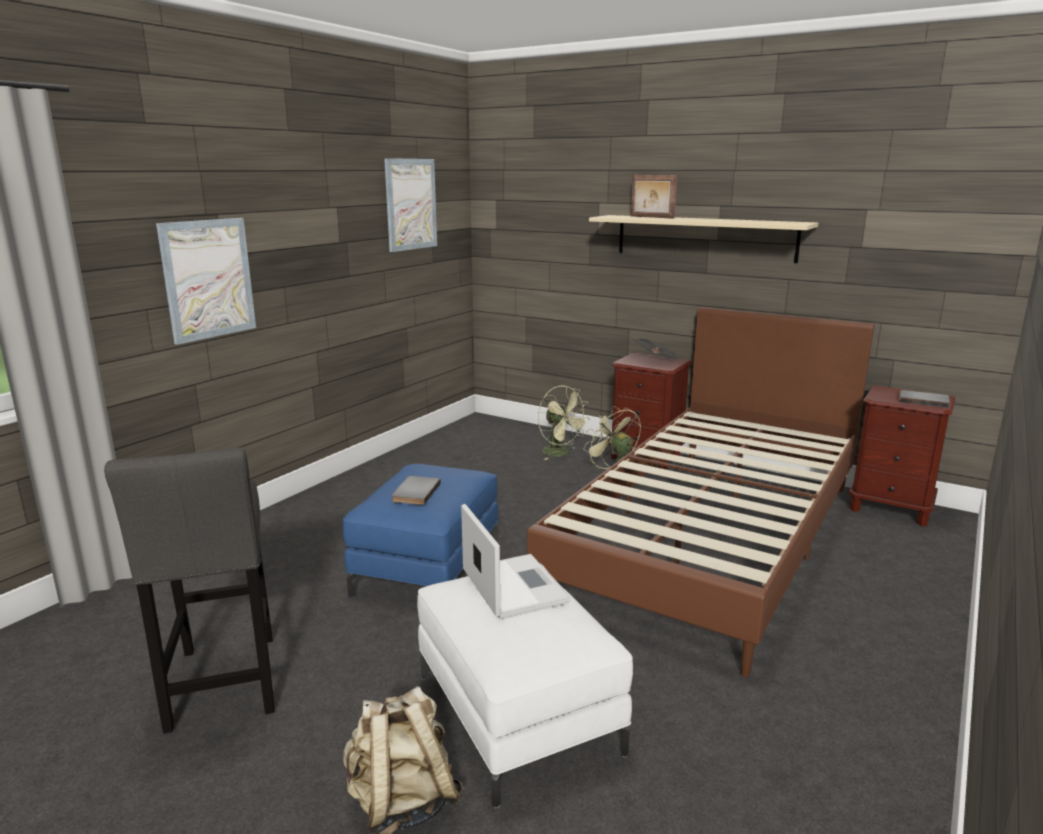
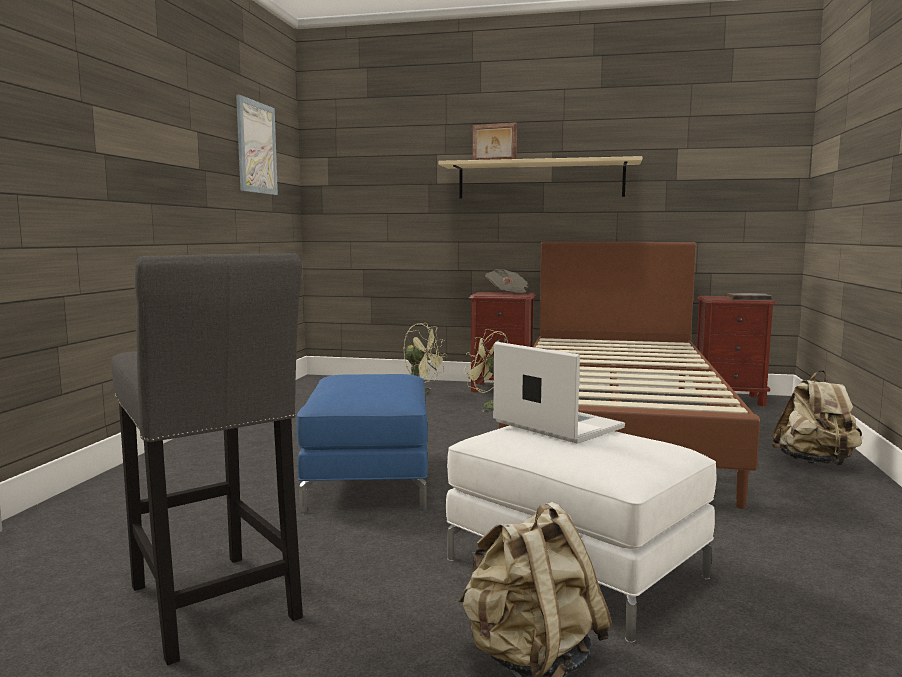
camera: 20 degrees left, 10 degrees down
(208, 279) = (82, 174): picture -> none
(414, 492) = (365, 386): grey book -> none
(894, 627) = (815, 463): none -> beige backpack

